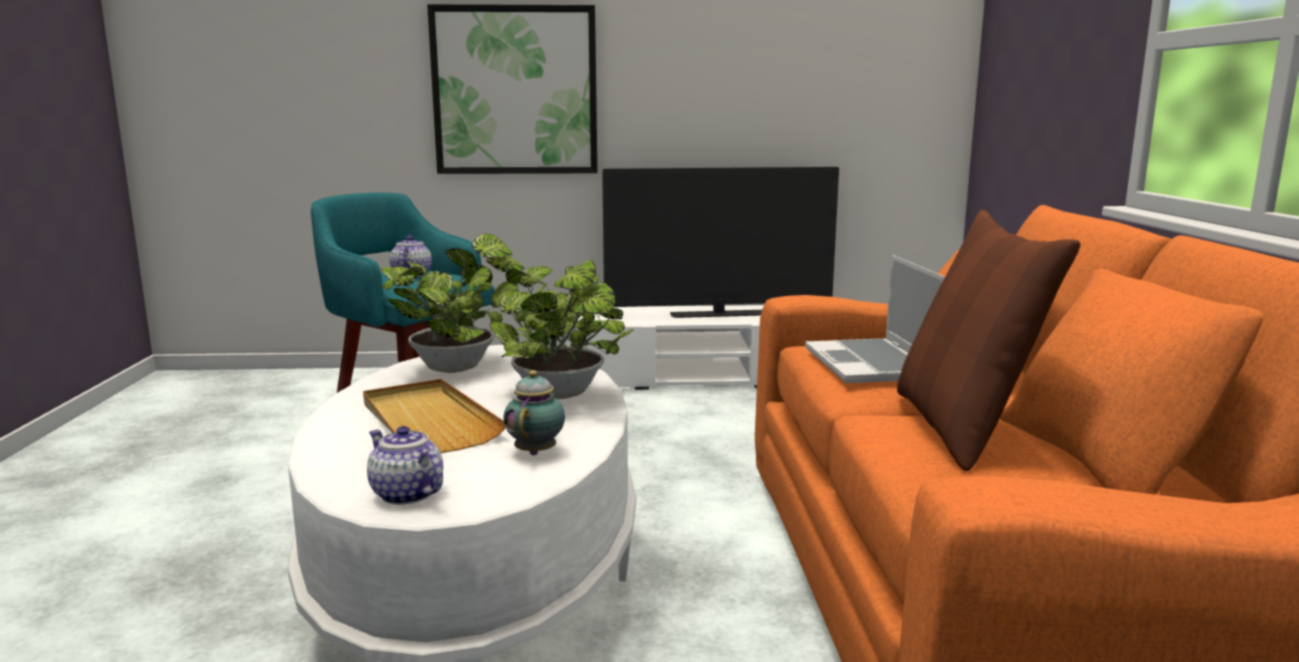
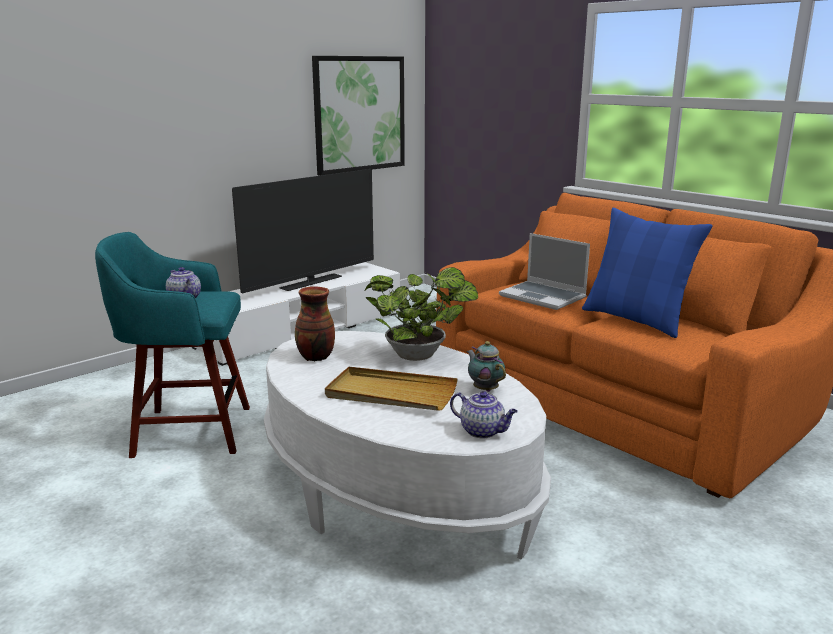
camera: 40 degrees left, 5 degrees up
(405, 494) = (483, 431): teapot -> teapot turned 150 degrees counterclockwise
(459, 366) = (315, 357): potted plant -> vase
(515, 91) = (135, 127): picture -> picture (359, 114)
(961, 428) = (636, 319): brown pillow -> blue pillow

